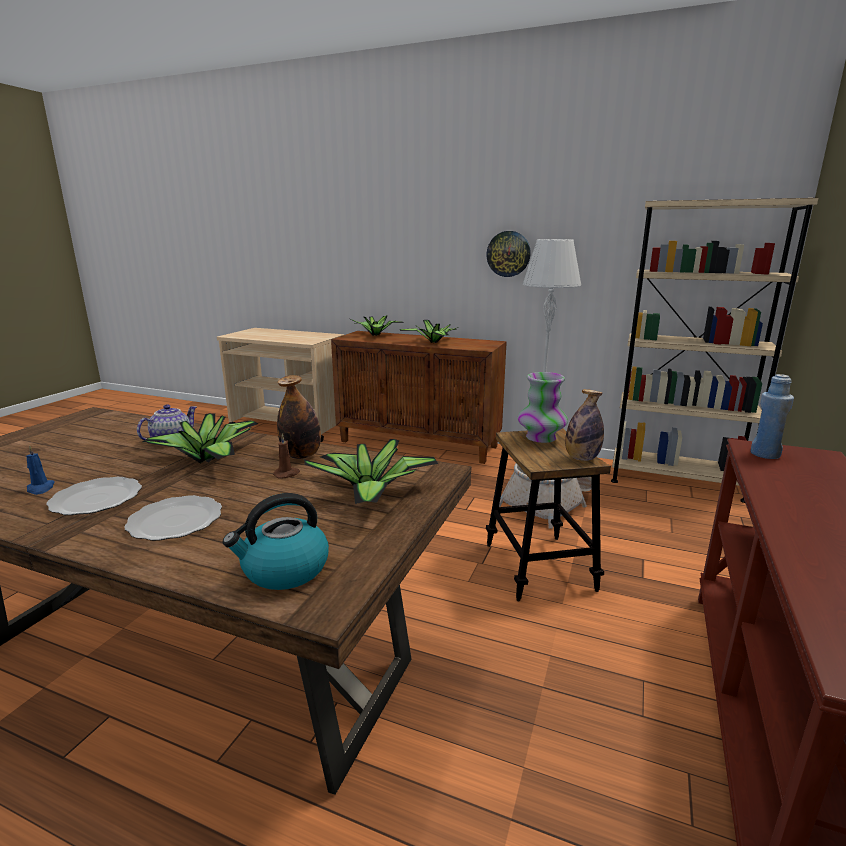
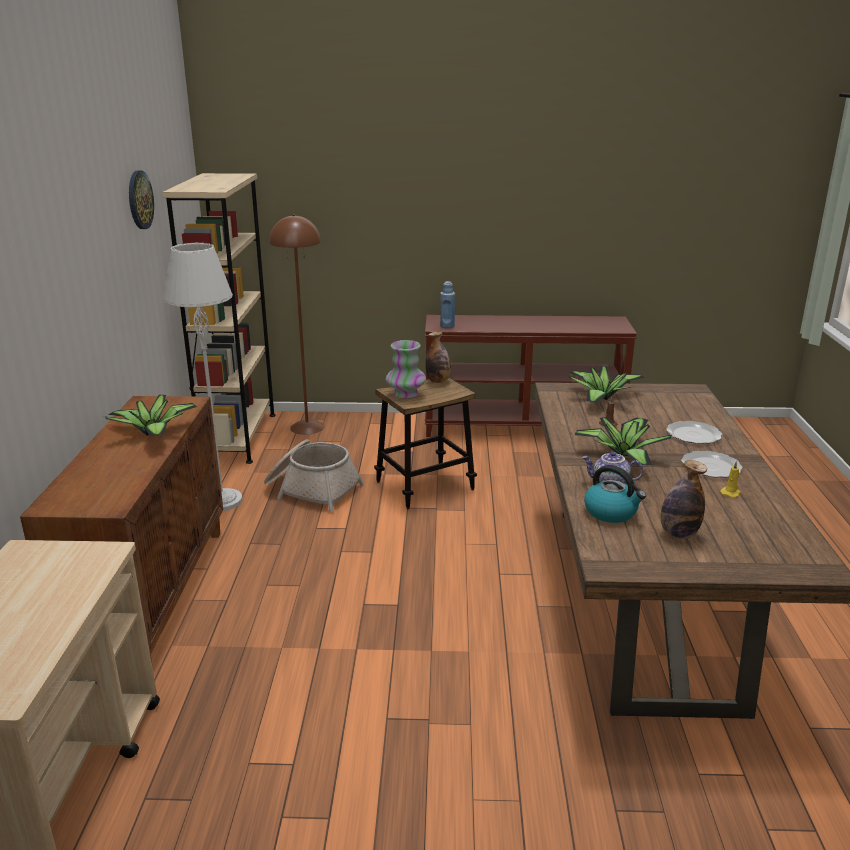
camera: 110 degrees left, 5 degrees up
(40, 489) = (730, 493): blue candle -> yellow candle
(284, 570) = (687, 400): kettle -> kettle (611, 512)
(301, 455) = (576, 428): bottle -> bottle (678, 534)
(376, 335) = (82, 485): potted plant -> none
(508, 254) = (105, 283): wall clock -> wall clock (139, 200)
(712, 517) = (307, 427): none -> brown floor lamp

